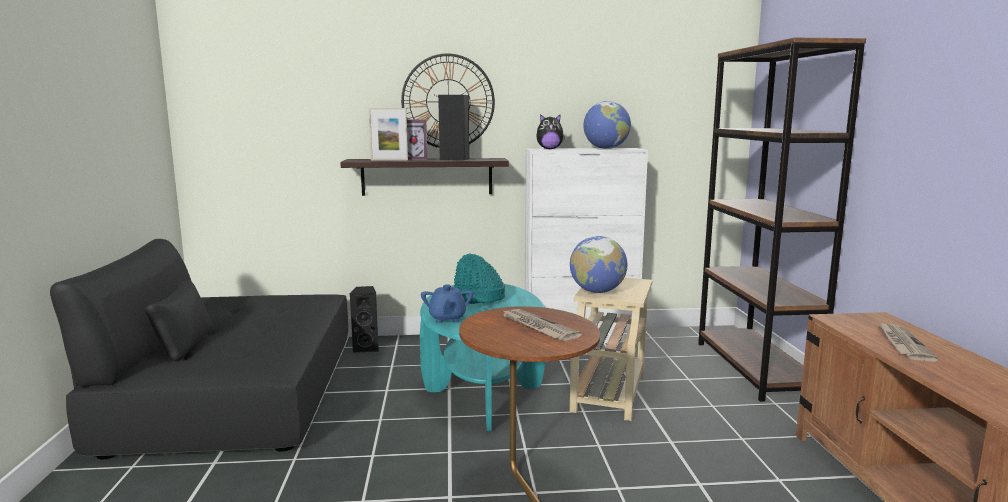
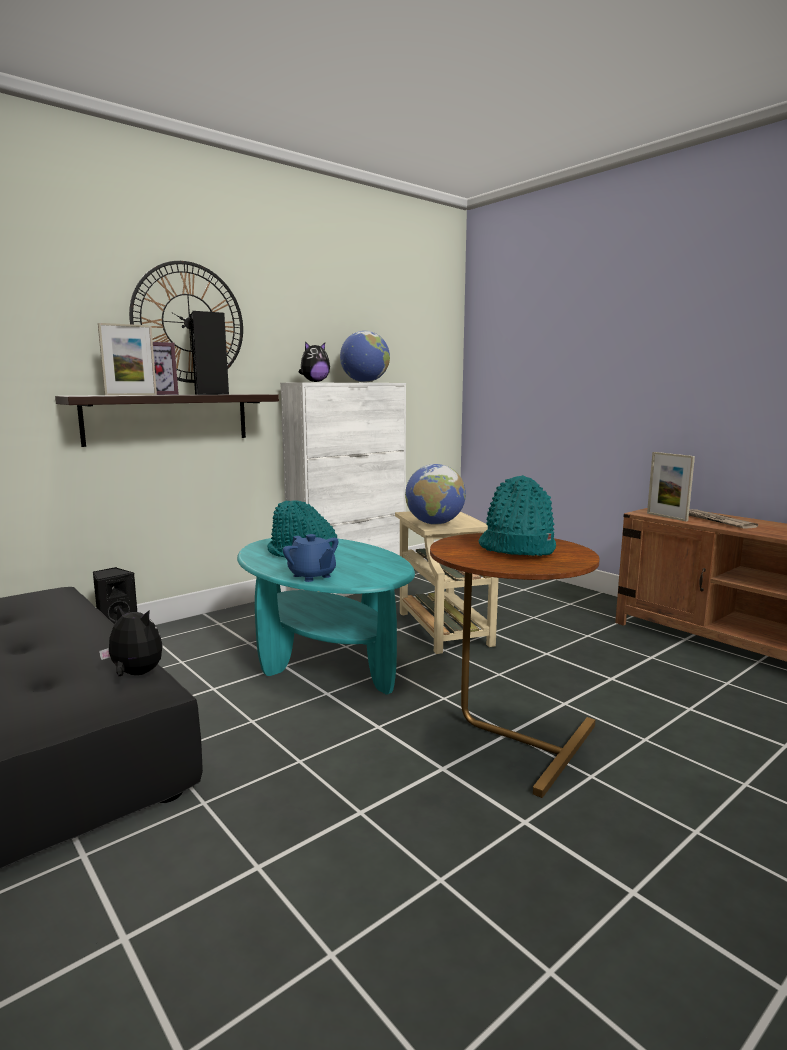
camera: 35 degrees left, 0 degrees up
(280, 361) = (135, 674): none -> plush toy
(537, 327) = (516, 548): newspaper -> turquoise hat
(754, 368) = (520, 582): brown bookcase -> none
(848, 328) = (666, 517): none -> picture frame

